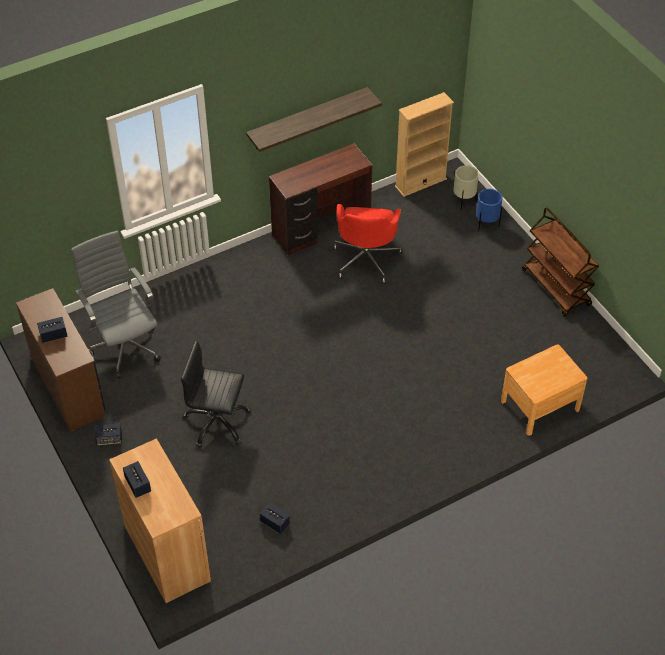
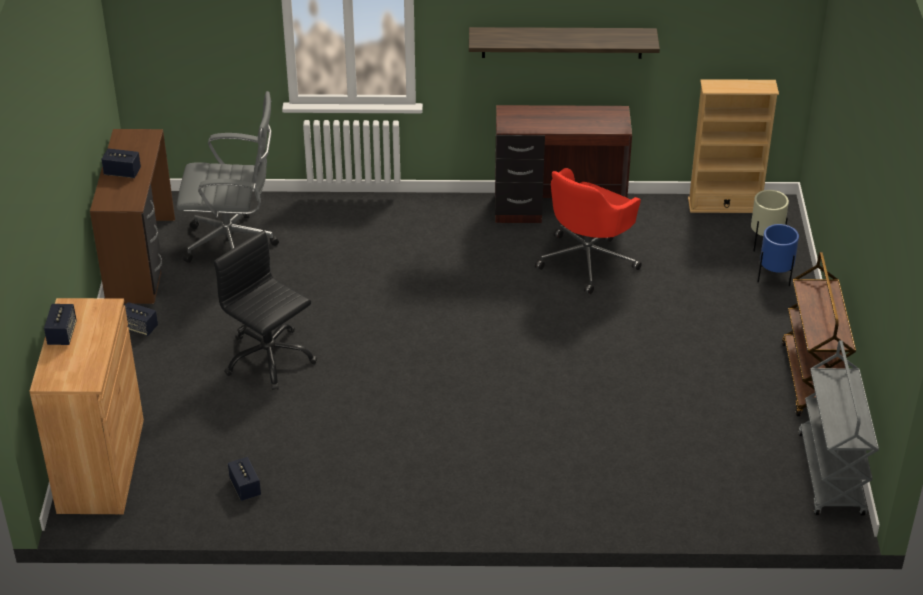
camera: 30 degrees right, 10 degrees down
(124, 346) = (234, 244): grey office chair -> grey office chair turned 90 degrees clockwise
(540, 405) = (680, 501): brown nightstand -> none
(609, 348) = (831, 475): none -> grey cart

